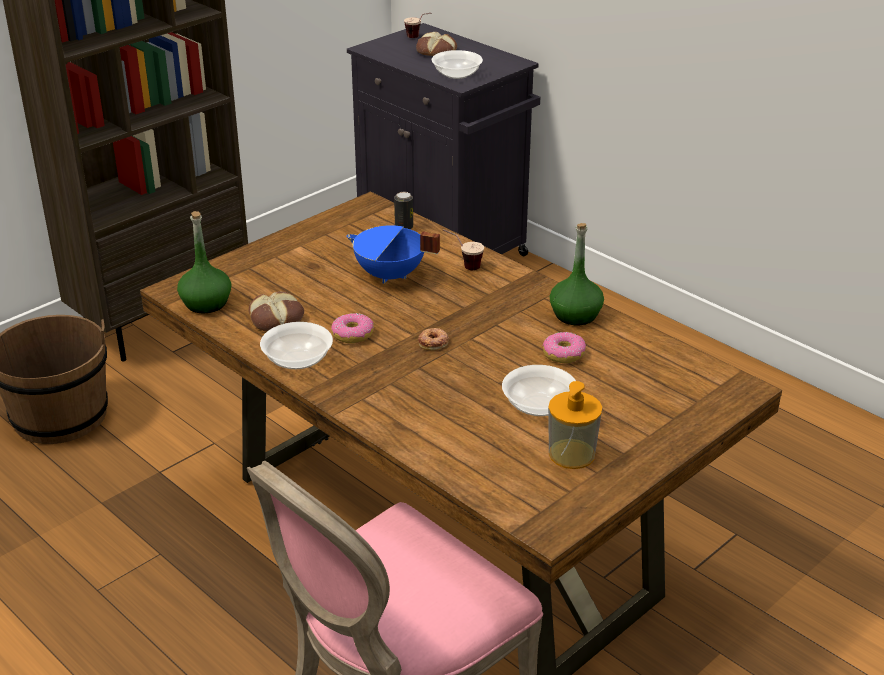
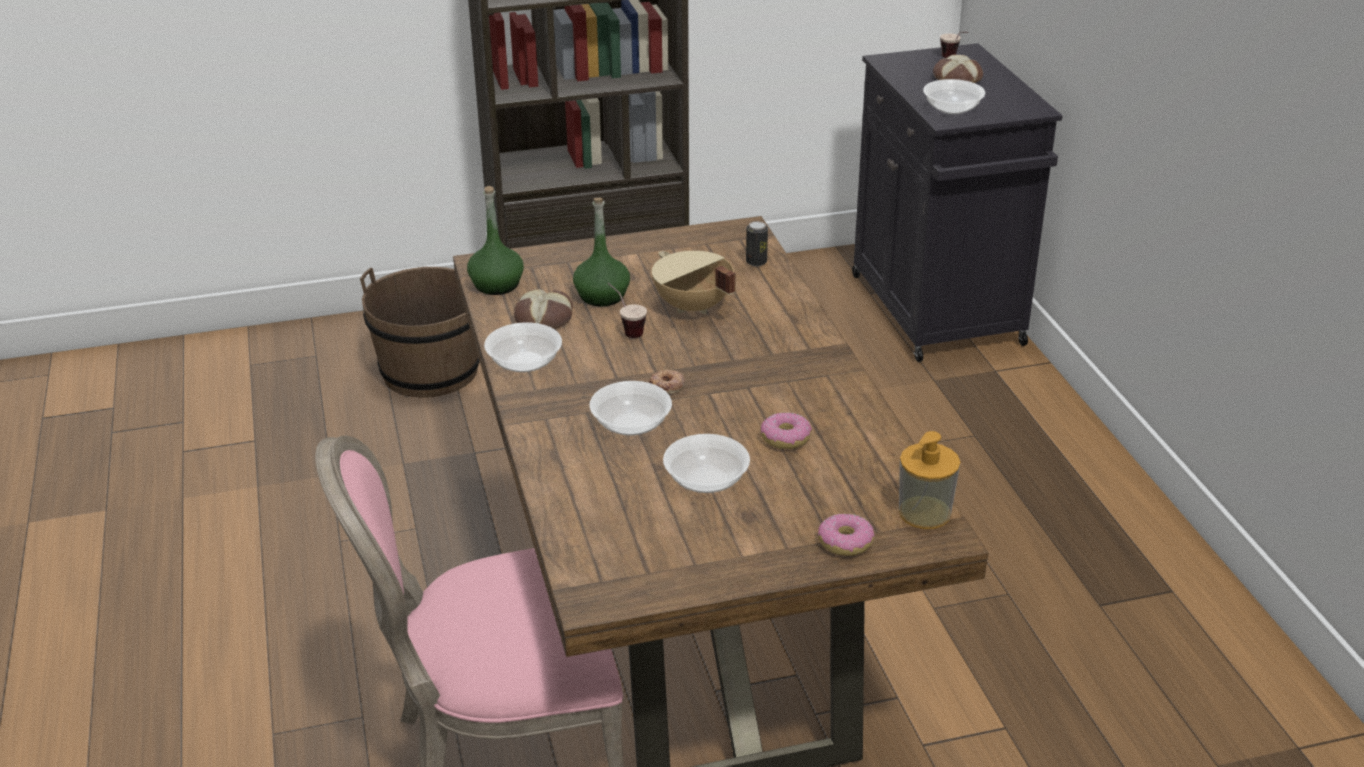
camera: 30 degrees right, 0 degrees up
(352, 335) = (598, 354): donut -> donut (845, 542)
(390, 276) = (692, 307): blue cooking pot -> beige cooking pot
(437, 381) = (631, 424): none -> bowl
(463, 266) = (776, 317): cup -> cup (626, 330)
(572, 454) = (689, 538): soap dispenser -> soap dispenser (924, 512)
(575, 315) = (840, 402): green bottle -> green bottle (602, 296)

